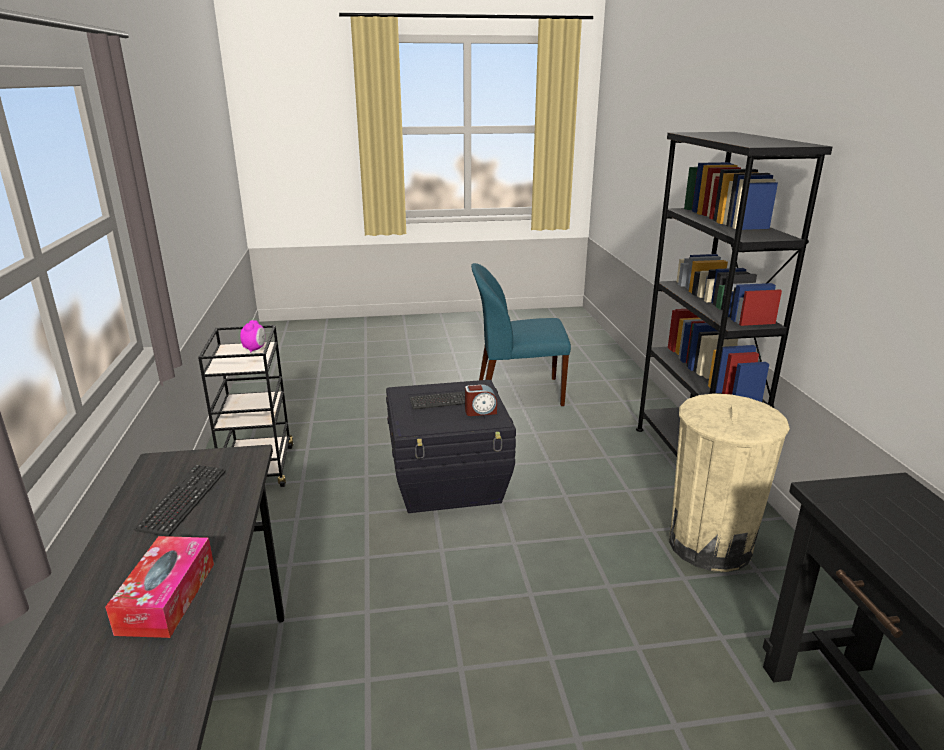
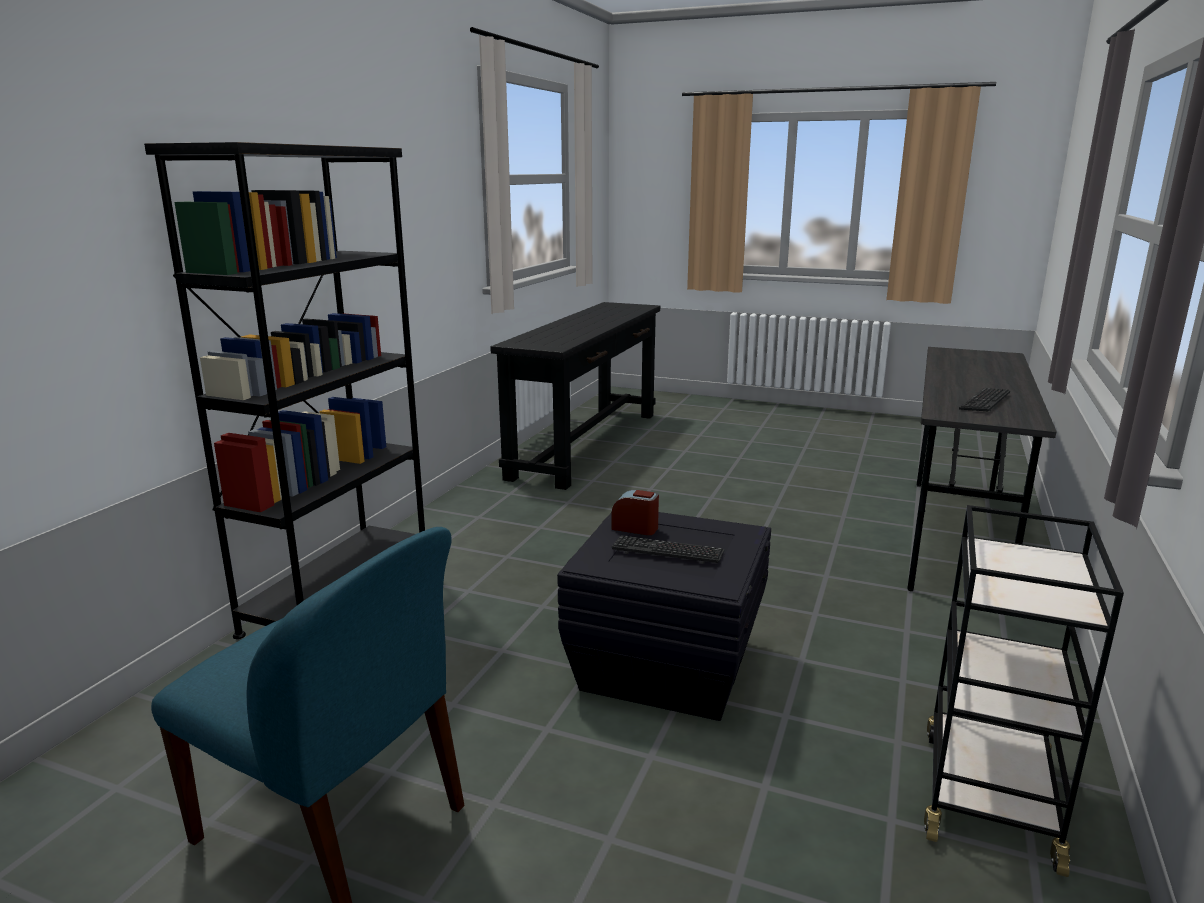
camera: 150 degrees left, 5 degrees down
(167, 597) = (965, 376): tissue box -> none
(255, 349) = (1008, 588): alarm clock -> none
(709, 545) = (481, 536): beige trash can -> none

